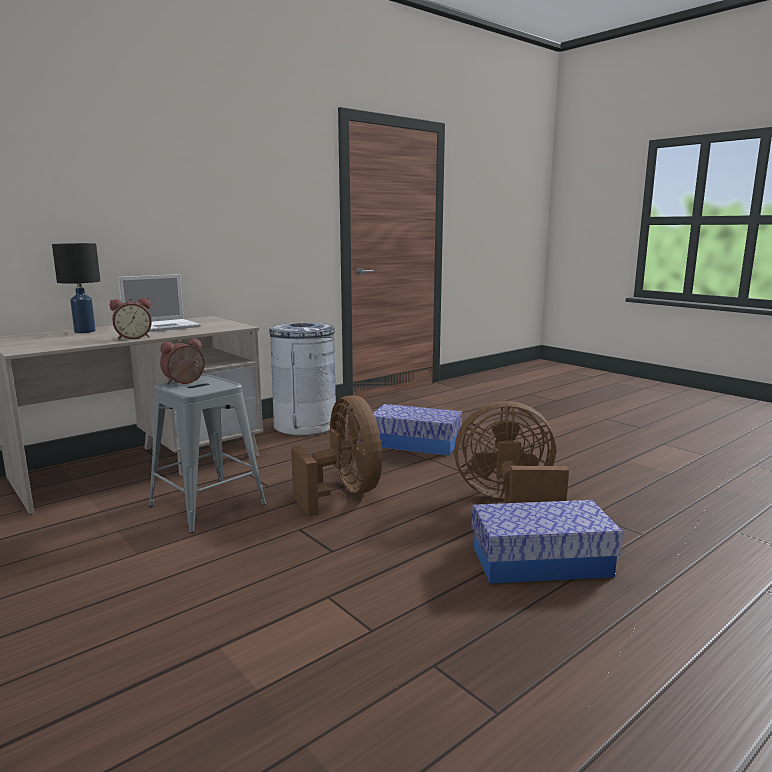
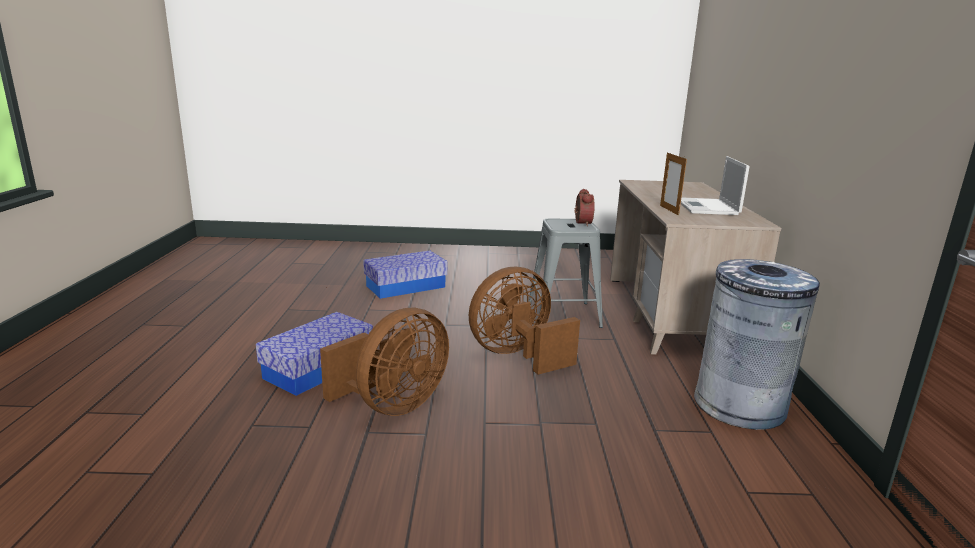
camera: 130 degrees right, 5 degrees up
(84, 331) = (703, 194): black table lamp -> none
(133, 337) = (652, 197): alarm clock -> none
(199, 330) = (669, 210): none -> picture frame
(344, 493) = (518, 355): brown fan -> brown fan turned 135 degrees clockwise
(415, 443) = (597, 440): storage box -> storage box (406, 286)

